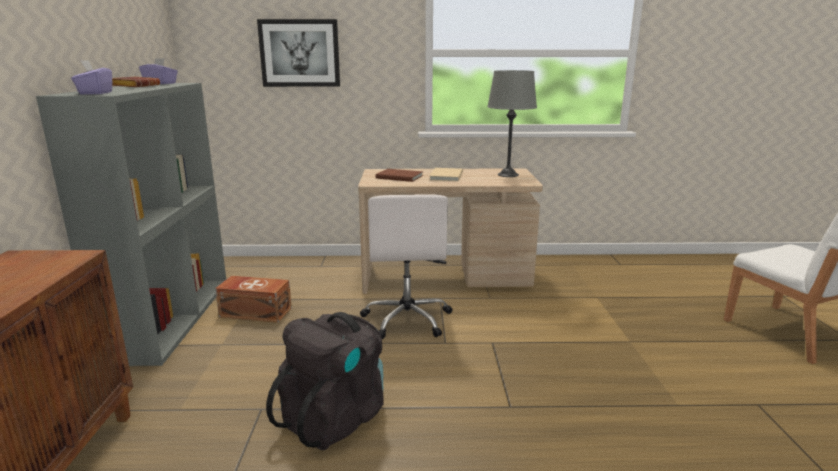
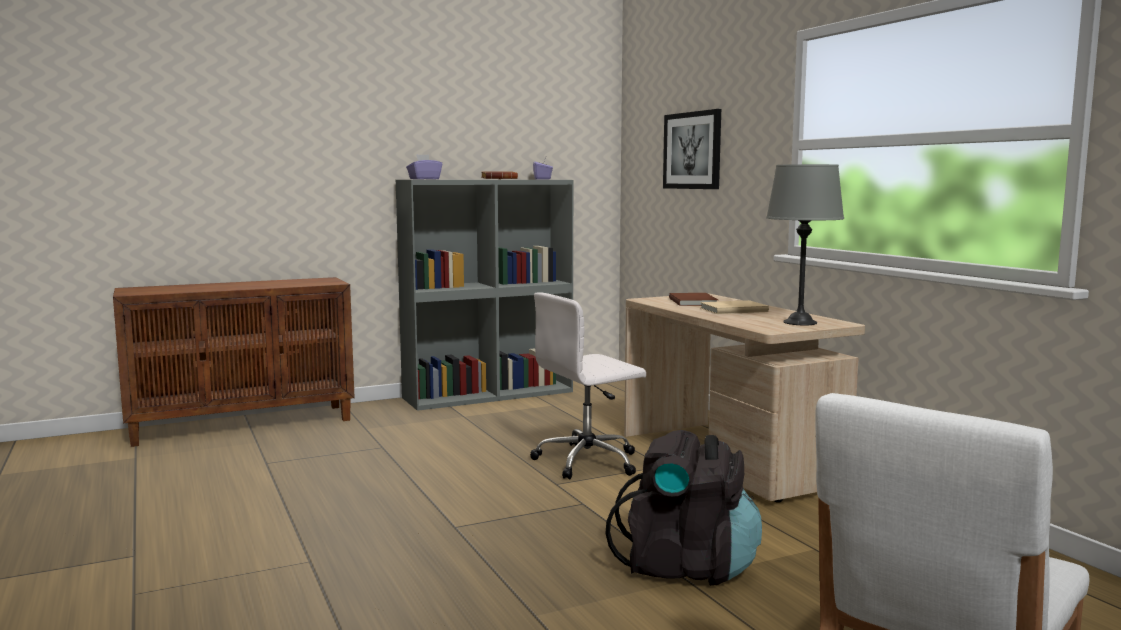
camera: 65 degrees right, 10 degrees down
(255, 312) = (531, 411): brown storage box -> none
(335, 417) = (386, 469): black backpack -> black backpack (686, 566)

